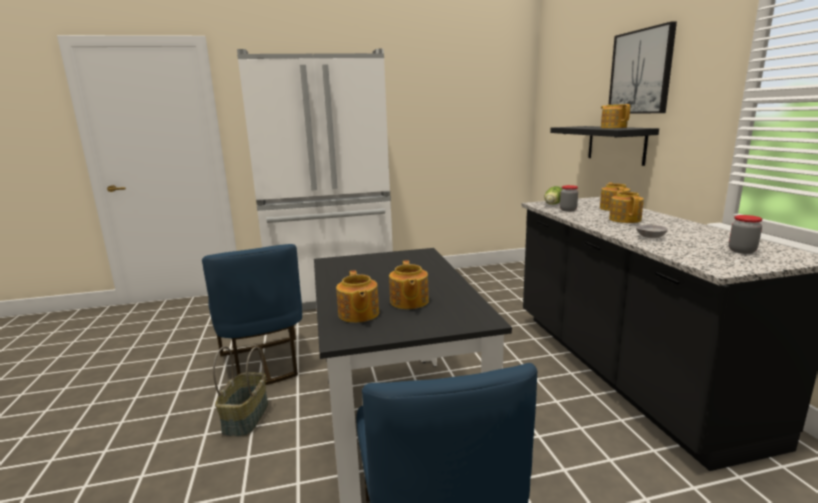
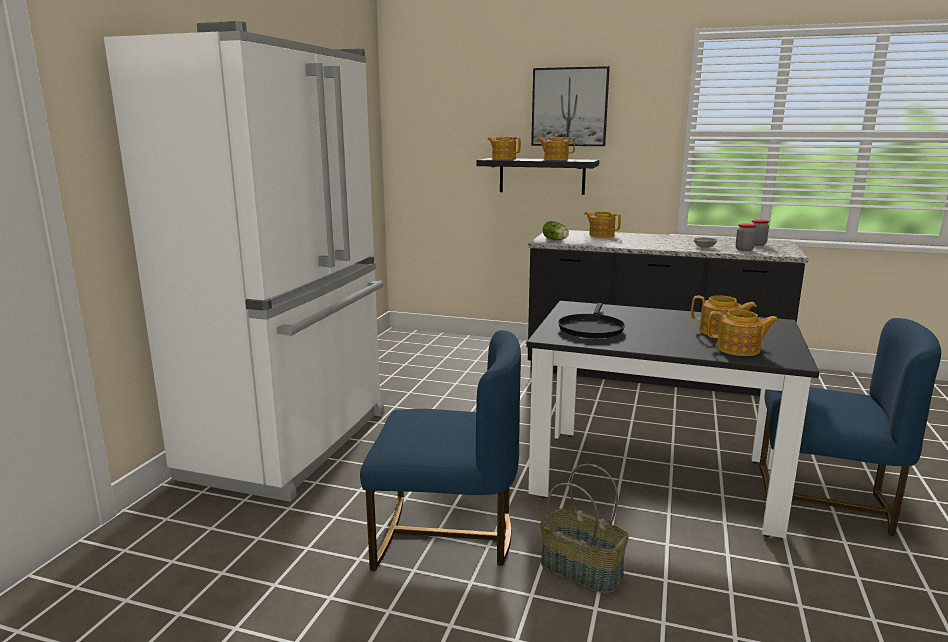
camera: 60 degrees left, 0 degrees up
(363, 266) = (591, 328): none -> black frying pan
(568, 210) = (586, 241): jar -> jar (744, 249)
(625, 219) = (643, 240): teapot -> teapot (503, 159)

